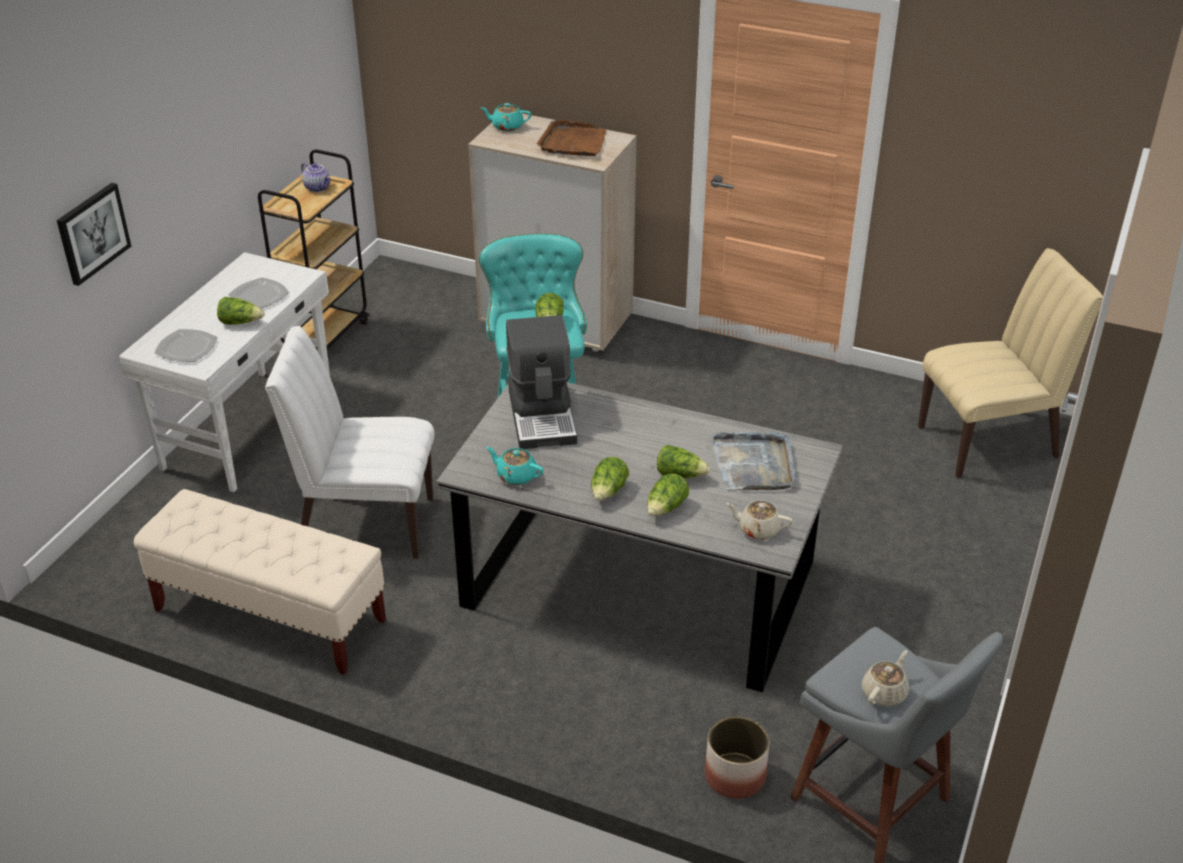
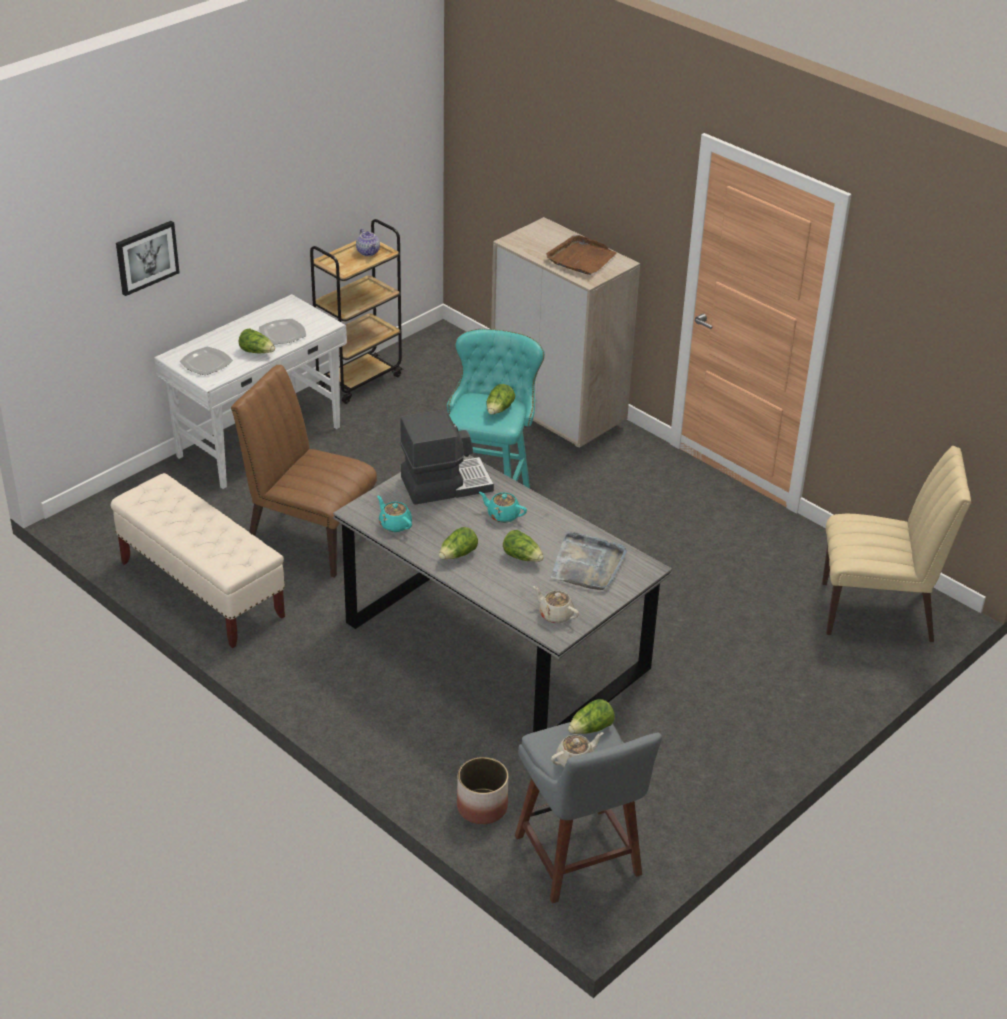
camera: 20 degrees right, 0 degrees up
(367, 524) = (311, 541): white chair -> brown chair
(507, 126) = (535, 232): turquoise teapot -> turquoise teapot (502, 515)
(543, 416) = (445, 483): coffee machine -> coffee machine turned 120 degrees counterclockwise
(666, 508) = (494, 579): lettuce -> lettuce (591, 729)

